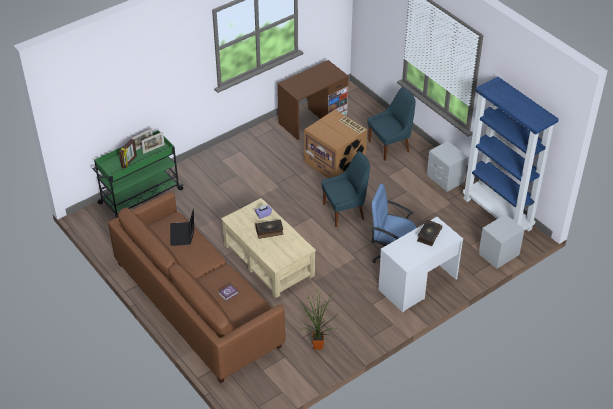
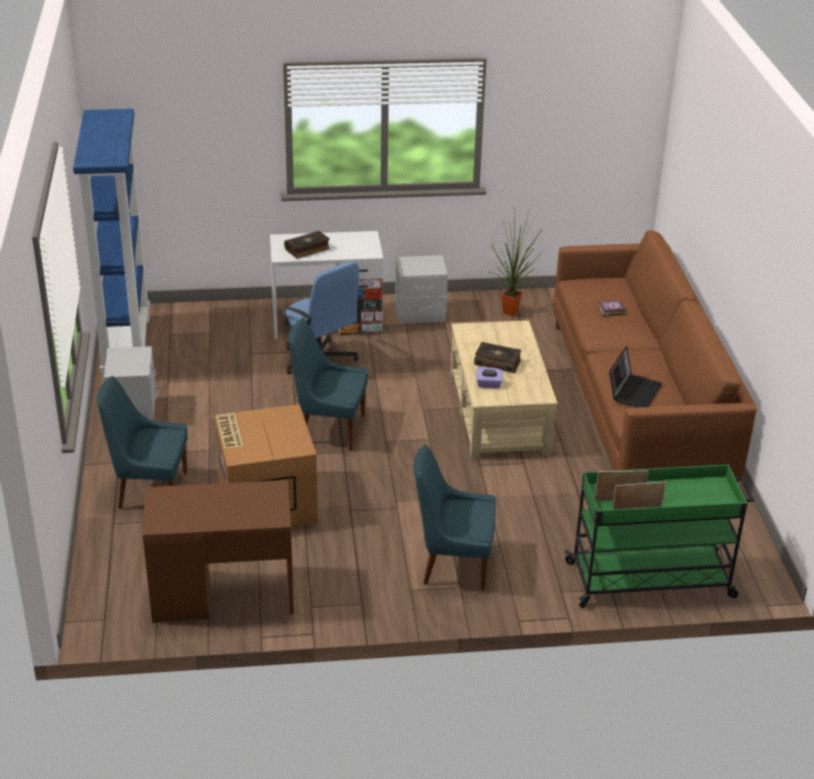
camera: 150 degrees left, 10 degrees down
(129, 162) = (677, 494): picture frame -> none
(231, 168) = (453, 564): none -> blue chair
(499, 254) = (189, 312): grey nightstand -> grey nightstand (420, 313)

